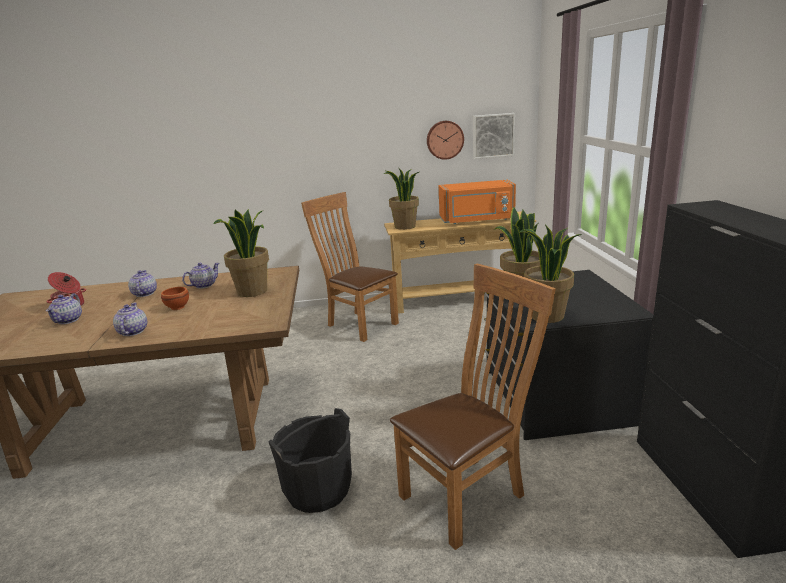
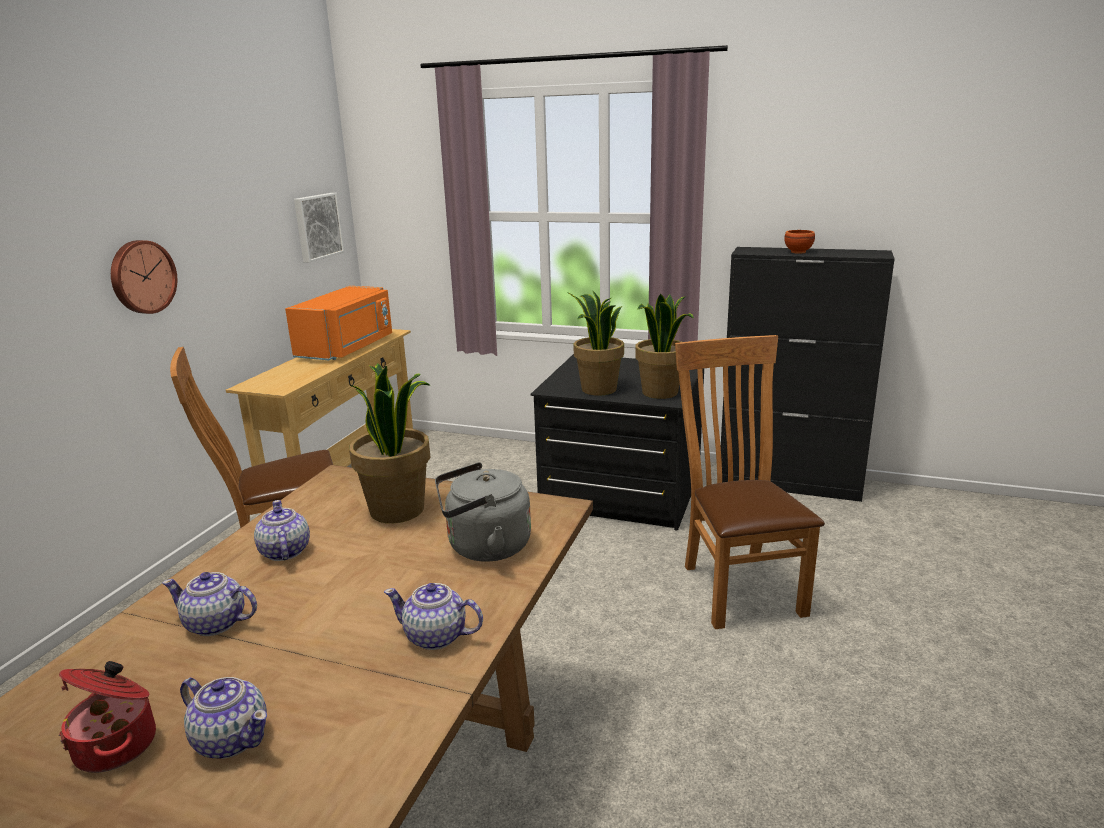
camera: 65 degrees left, 0 degrees up
(178, 307) = (368, 583): brown bowl -> brown bowl (797, 252)
(217, 319) = (484, 547): none -> grey kettle
(318, 489) = (668, 688): black bucket -> none
(405, 227) = (279, 382): potted plant -> none
(444, 140) = (270, 238): wall clock -> wall clock (141, 277)

